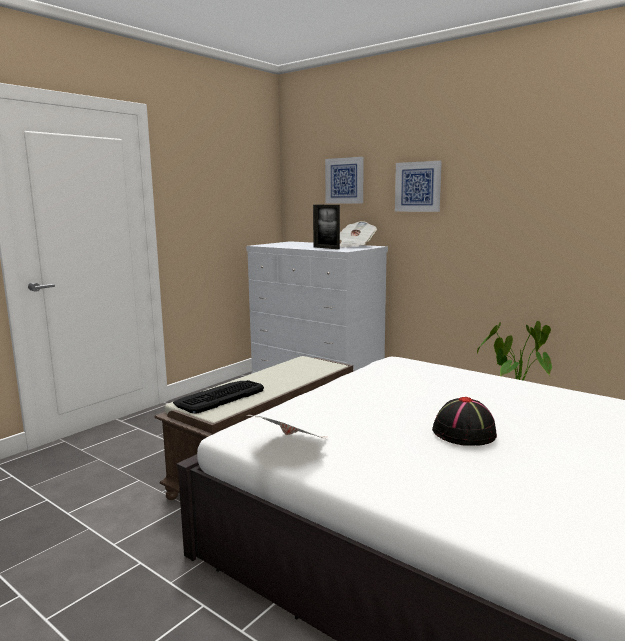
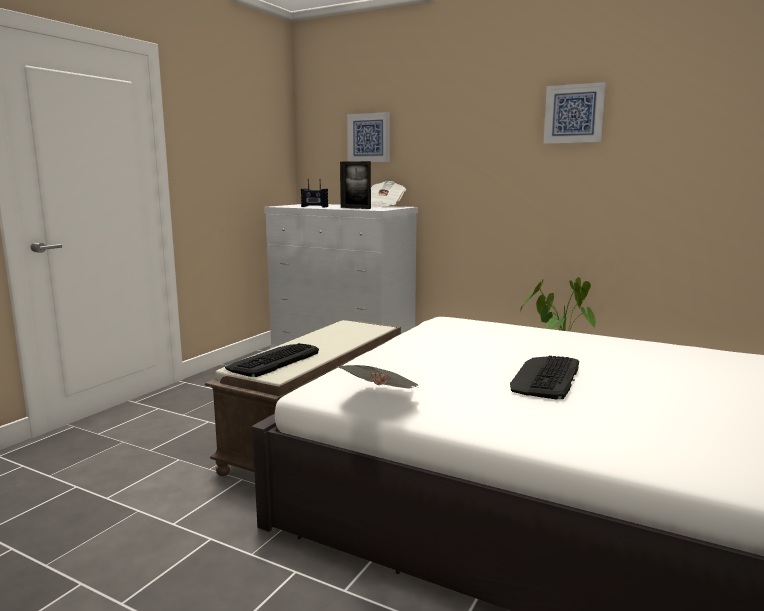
camera: 10 degrees left, 0 degrees up
(290, 246) = (314, 207): none -> radio
(418, 187) = (449, 144): picture -> picture (574, 114)
(464, 433) = (546, 378): black hat -> keyboard

